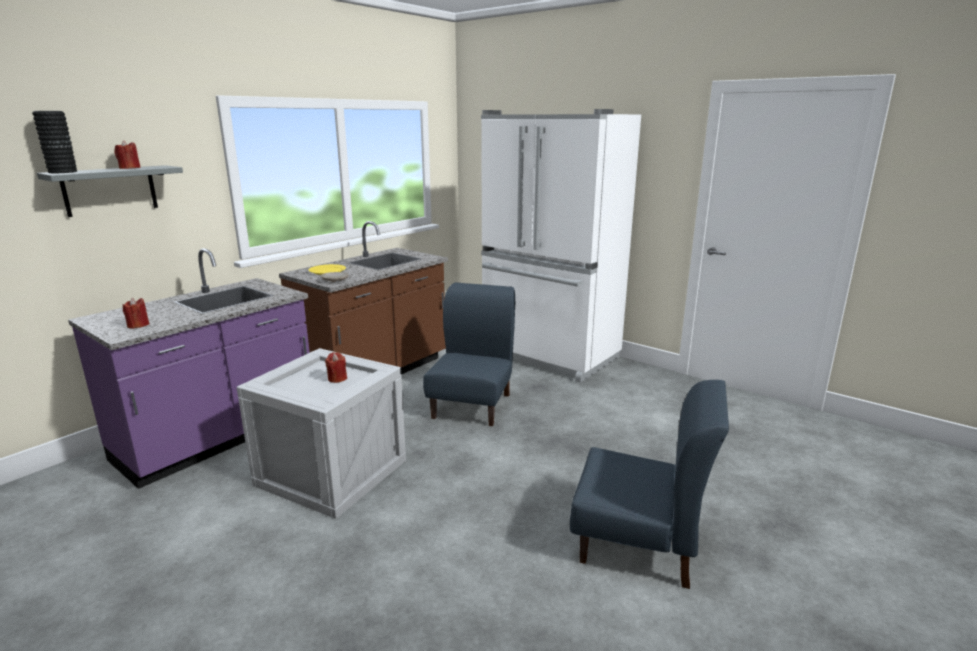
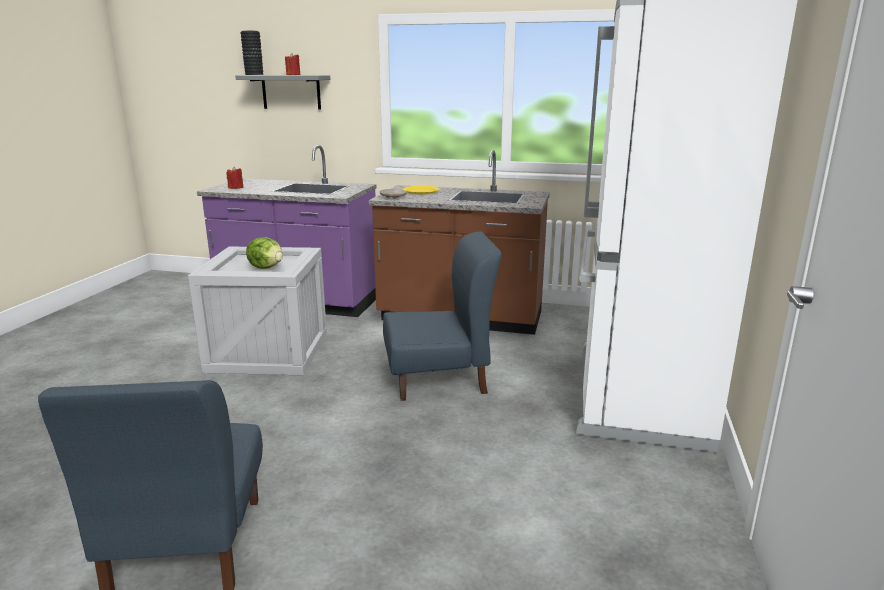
camera: 65 degrees right, 0 degrees up
(337, 378) = (267, 267): red candle -> lettuce

